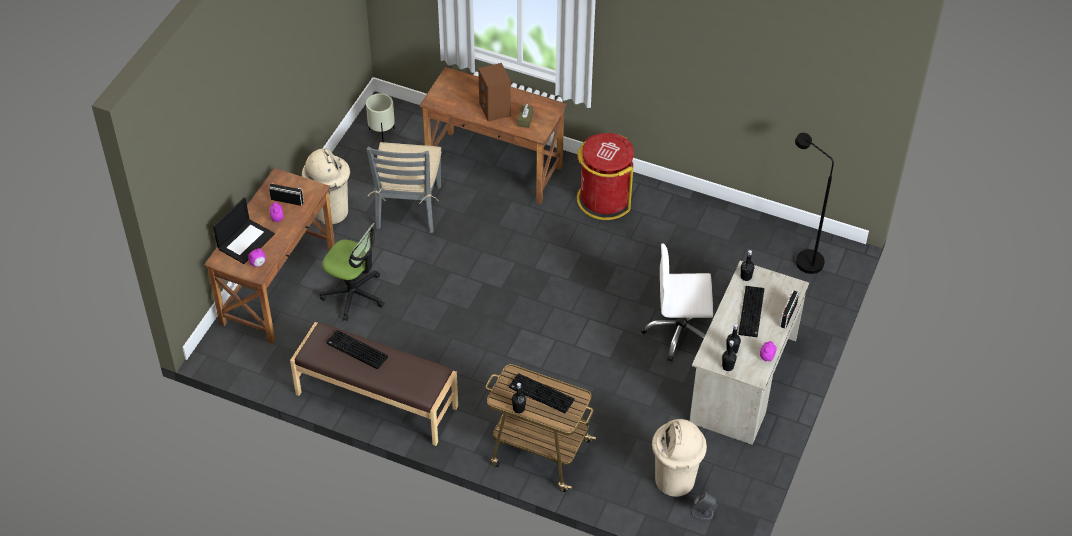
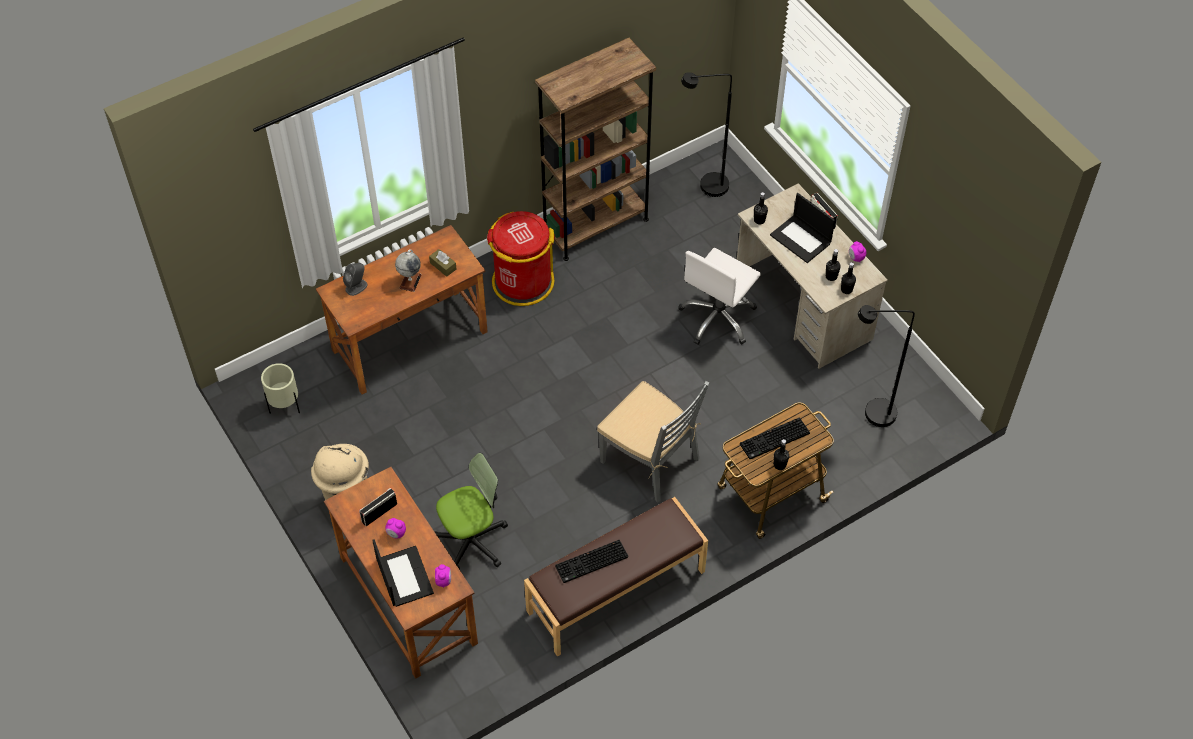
camera: 55 degrees left, 5 degrees up
(408, 207) = (400, 437): grey chair -> grey chair (650, 460)
(495, 110) = (410, 281): brown speaker -> globe
(674, 481) = (871, 415): beige trash can -> black floor lamp
(698, 212) = (595, 226): none -> brown bookcase
(702, 512) = (916, 415): grey speaker -> grey speaker (356, 287)
(752, 312) = (801, 239): keyboard -> laptop

